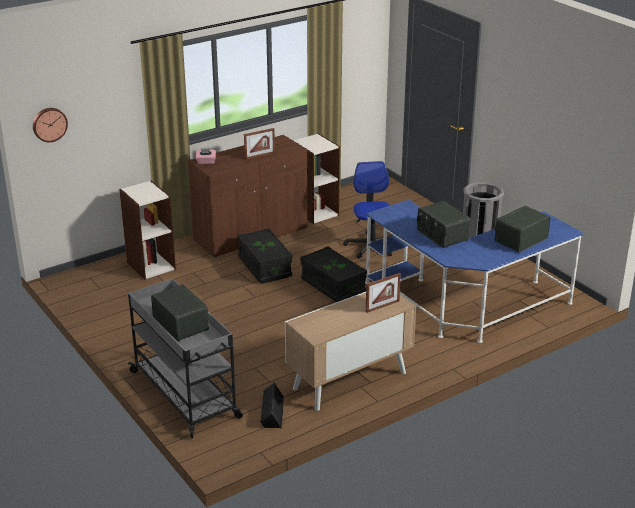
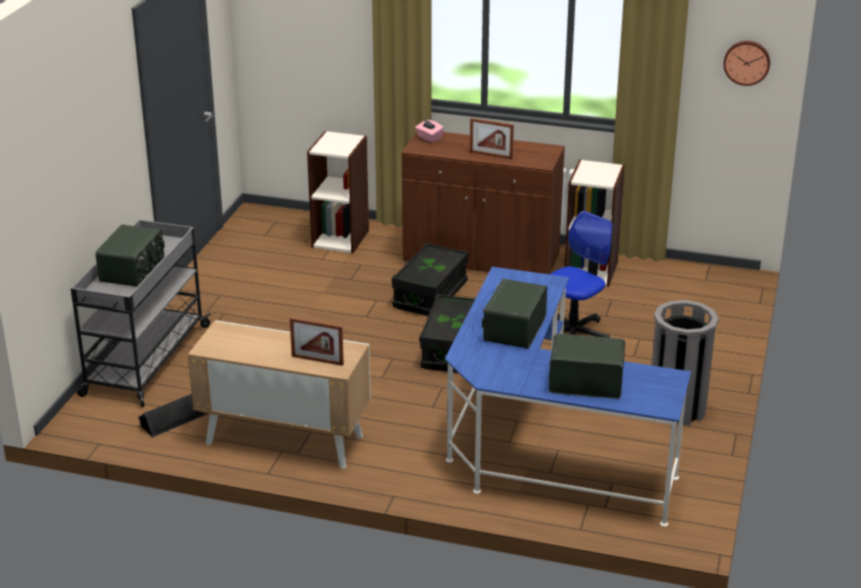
camera: 50 degrees right, 0 degrees up
(49, 124) = (264, 25): wall clock -> wall clock (747, 62)

